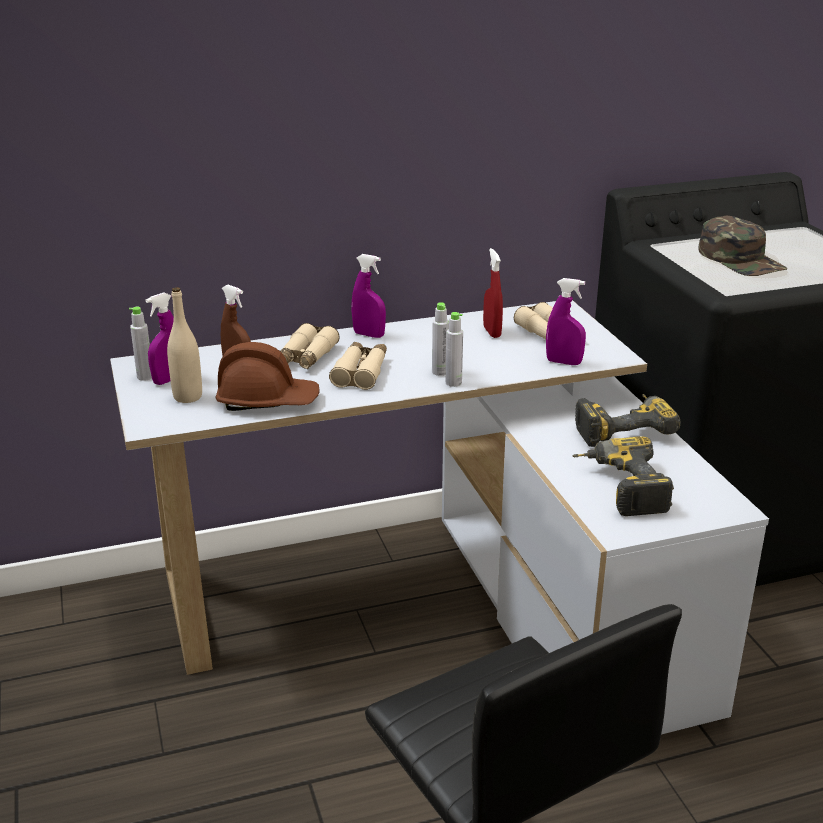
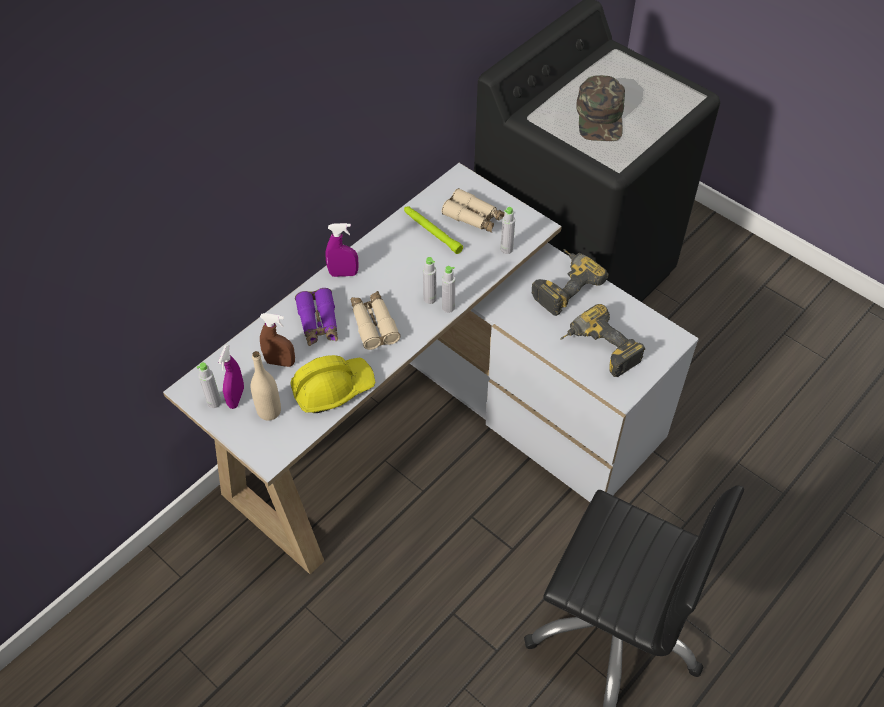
camera: 30 degrees left, 25 degrees up
(267, 401) = (332, 389): brown hard hat -> yellow hard hat
(306, 357) = (318, 323): beige binoculars -> purple binoculars
(492, 332) = (431, 231): red spray bottle -> green flashlight
(563, 362) = (506, 249): purple spray bottle -> grey bottle
(741, 260) = (600, 117): green cap -> green cap turned 60 degrees clockwise

